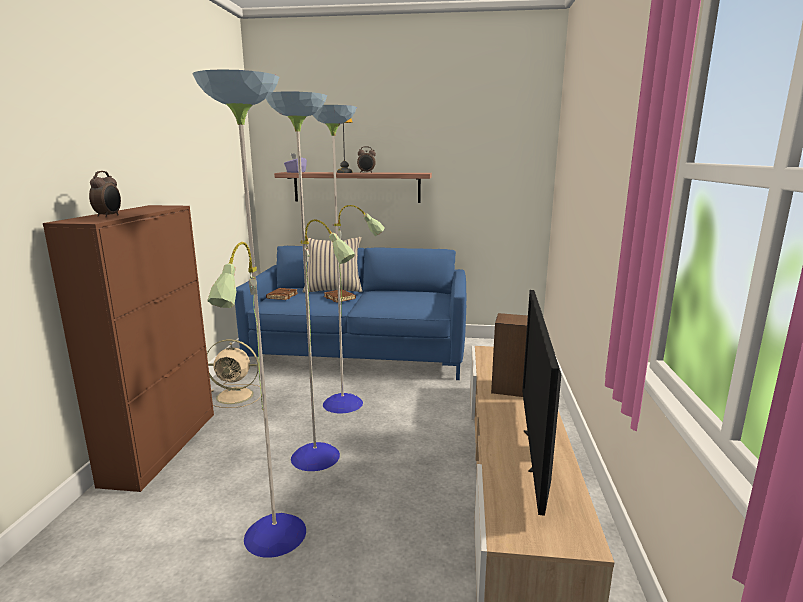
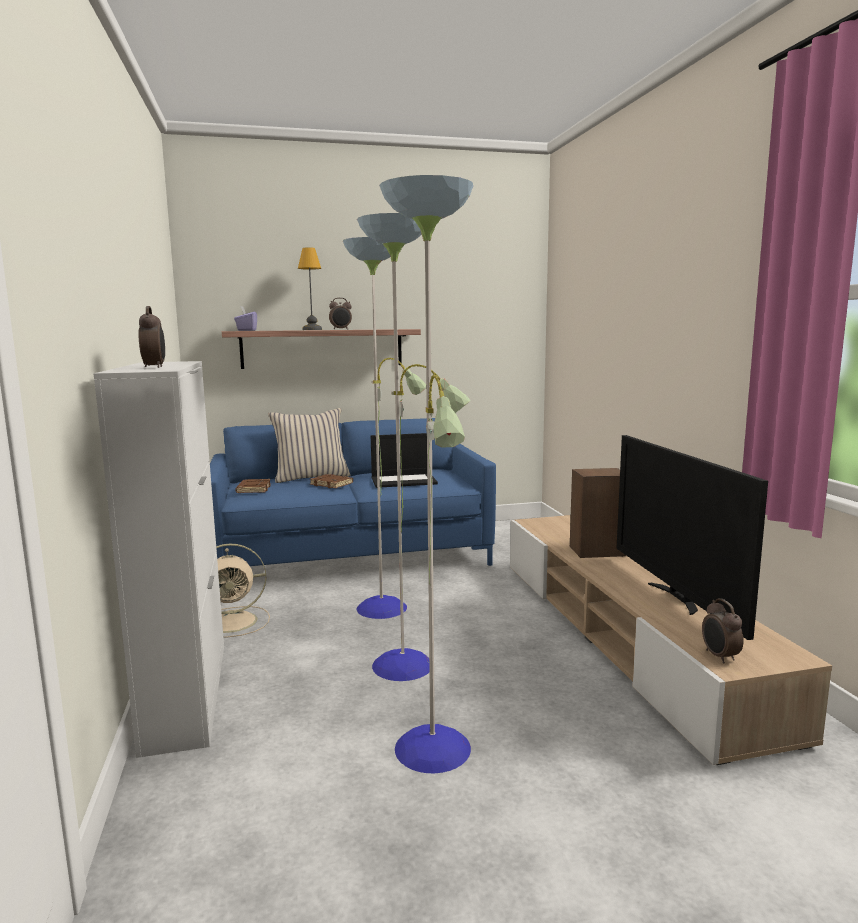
camera: 20 degrees left, 5 degrees down
(162, 446) = (187, 693): brown cabinet -> white cabinet
(396, 301) = (404, 480): none -> laptop
(508, 523) = (719, 657): none -> alarm clock

